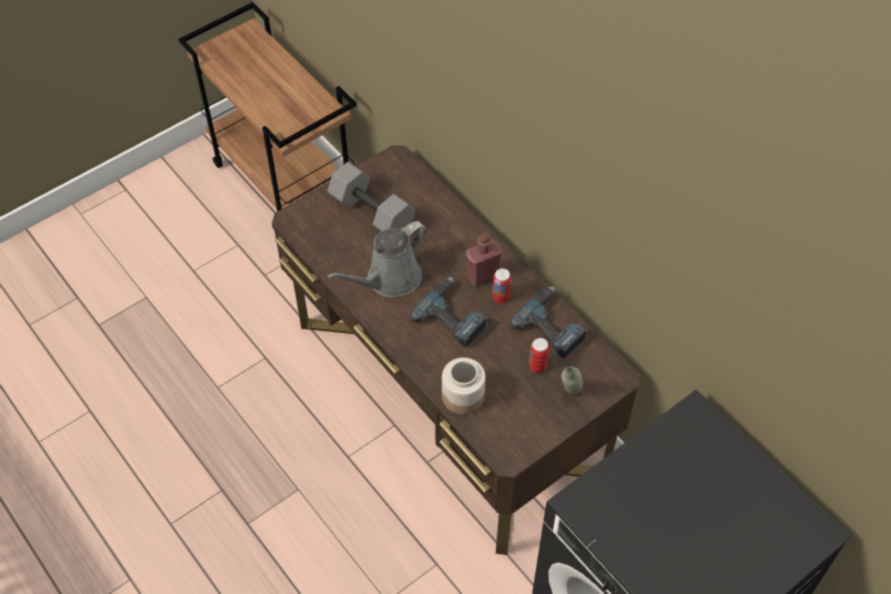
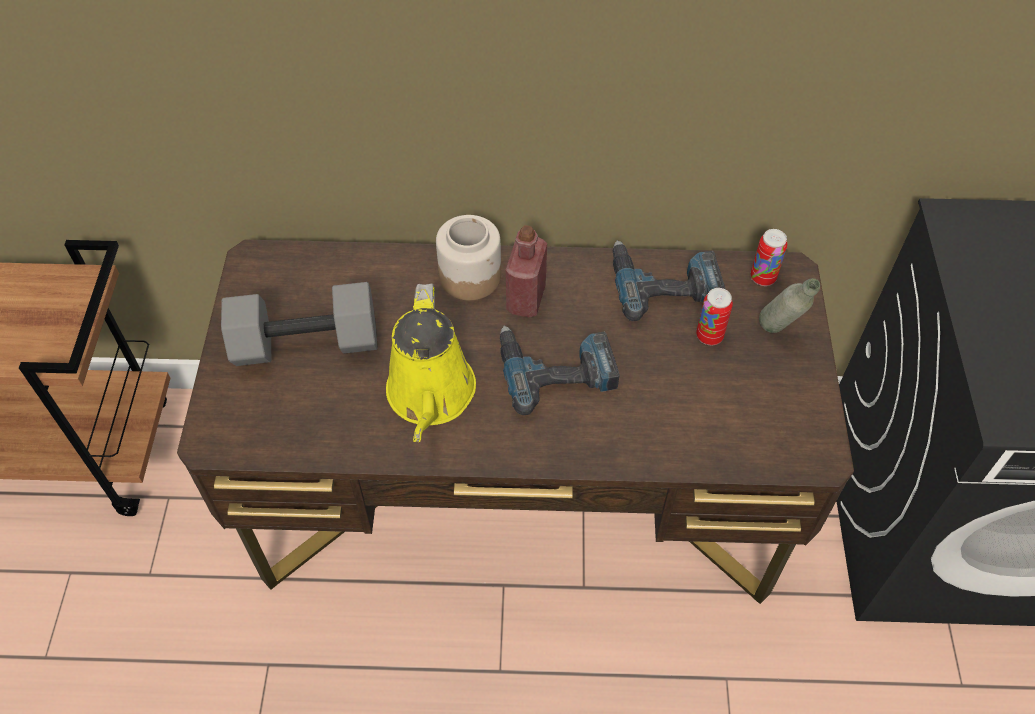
camera: 50 degrees left, 0 degrees up
(389, 279) = (431, 396): grey watering can -> yellow watering can
(463, 396) = (687, 441): jar -> jar (470, 276)
(500, 297) = (574, 303): can -> can (762, 278)

